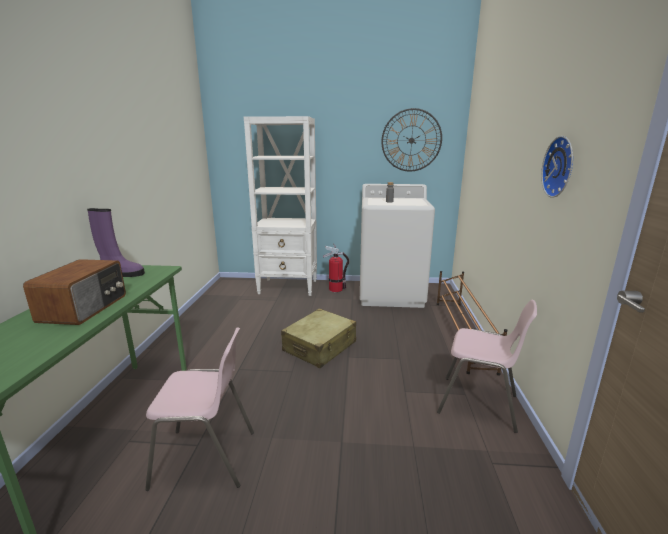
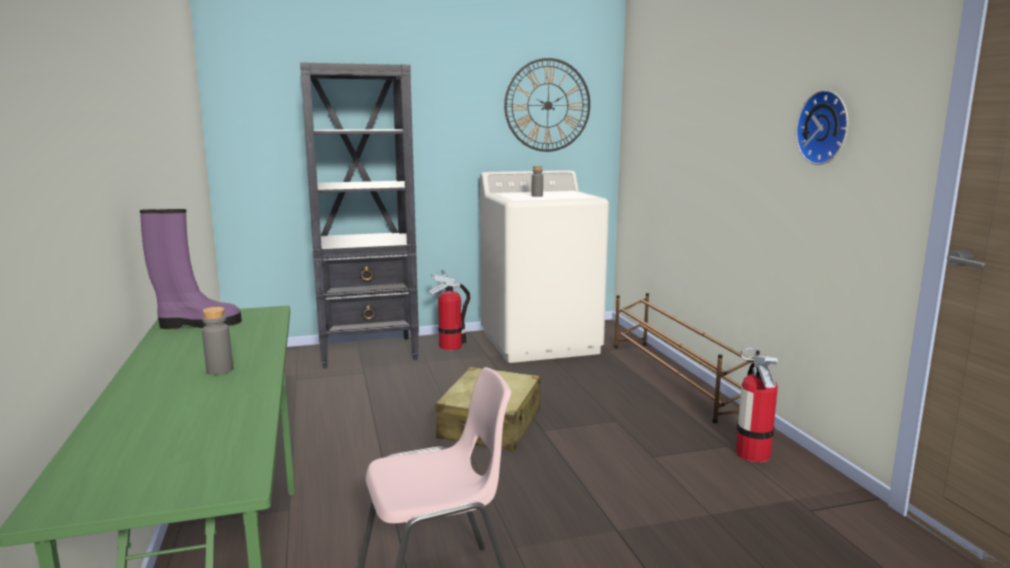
camera: 20 degrees left, 5 degrees down
(85, 308) = (219, 370): radio -> grey bottle
(288, 287) = (369, 352): white bookcase -> black bookcase
(478, 404) = (752, 453): pink chair -> fire extinguisher

